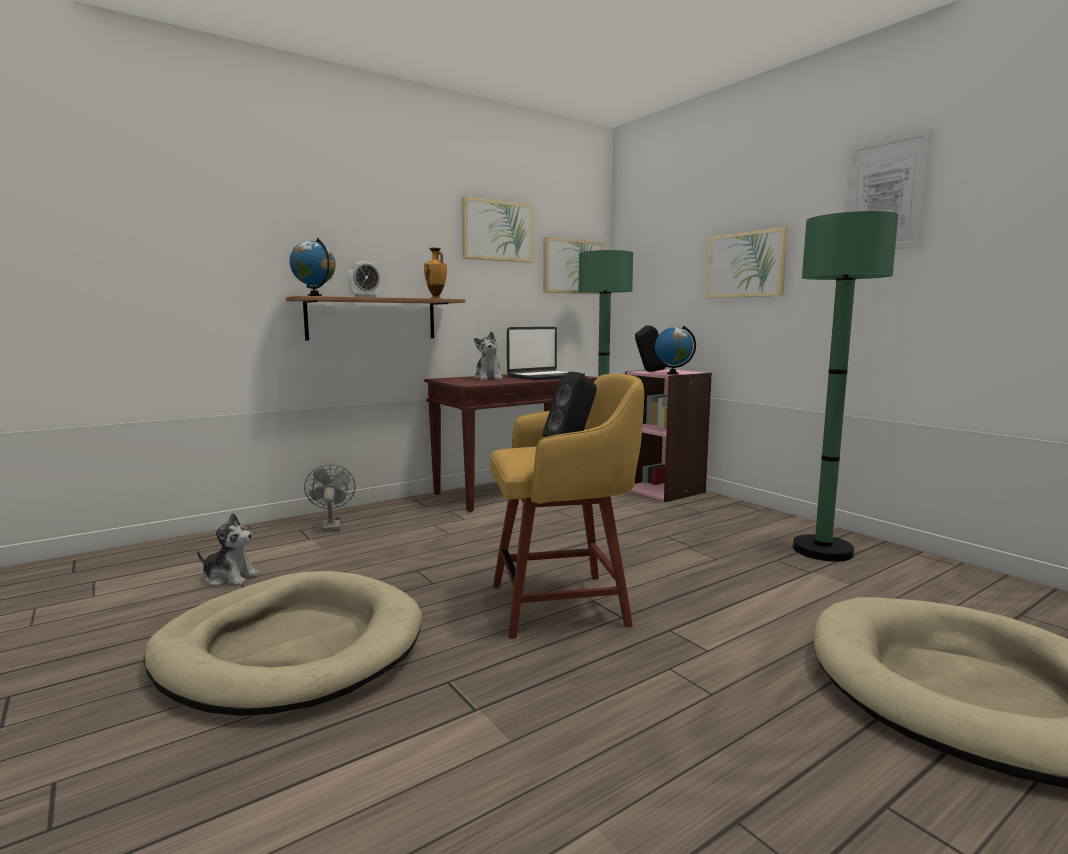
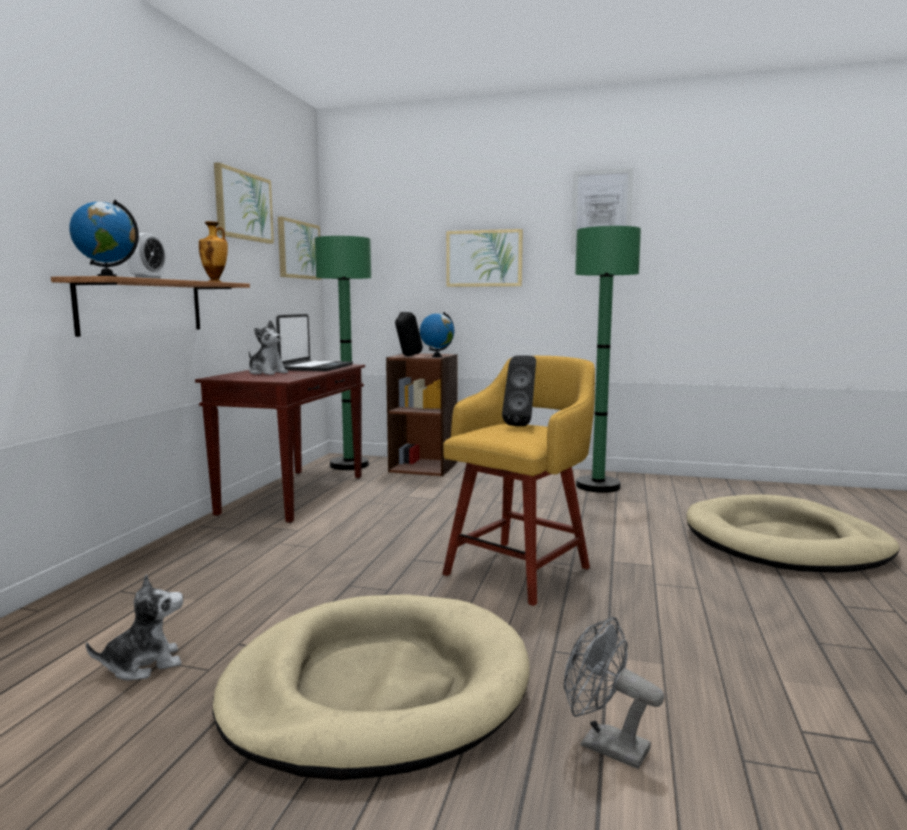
camera: 40 degrees left, 0 degrees up
(331, 525) = (154, 575): grey fan -> grey fan (604, 745)
(664, 490) = (424, 467): pink bookcase -> brown bookcase

